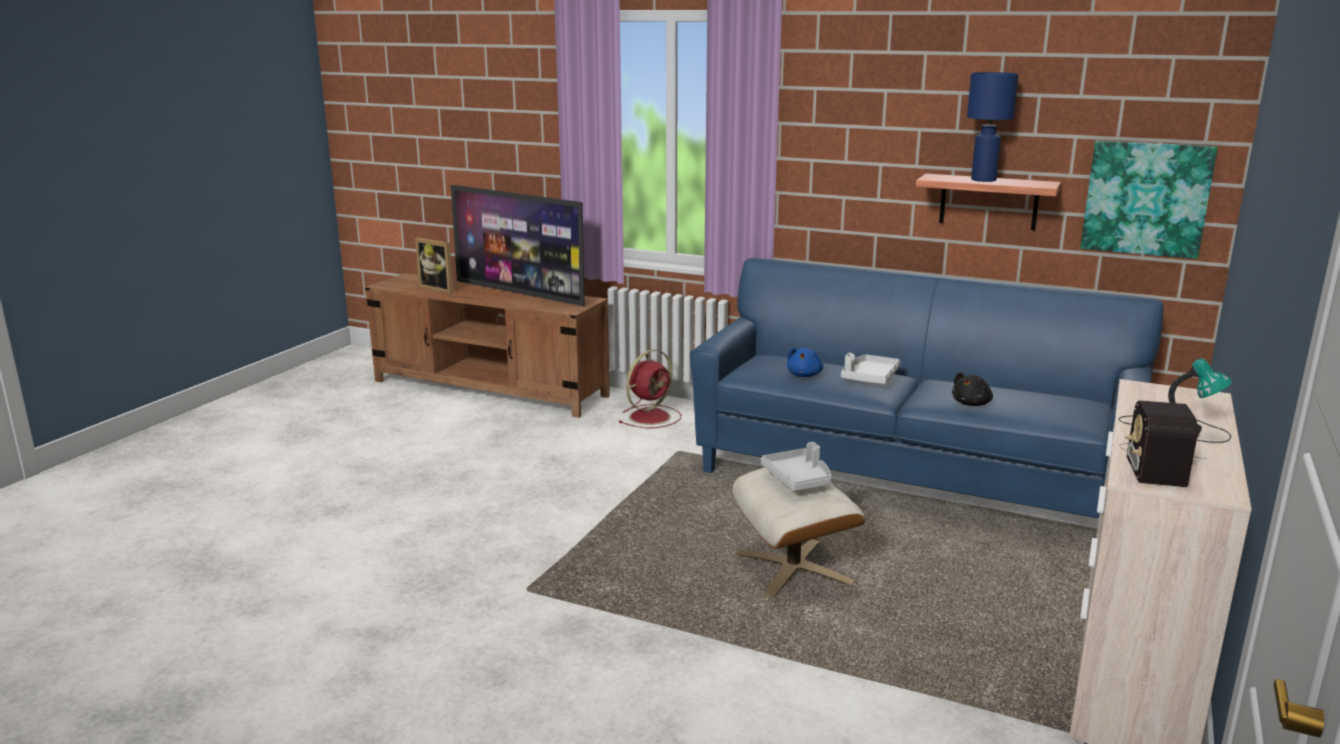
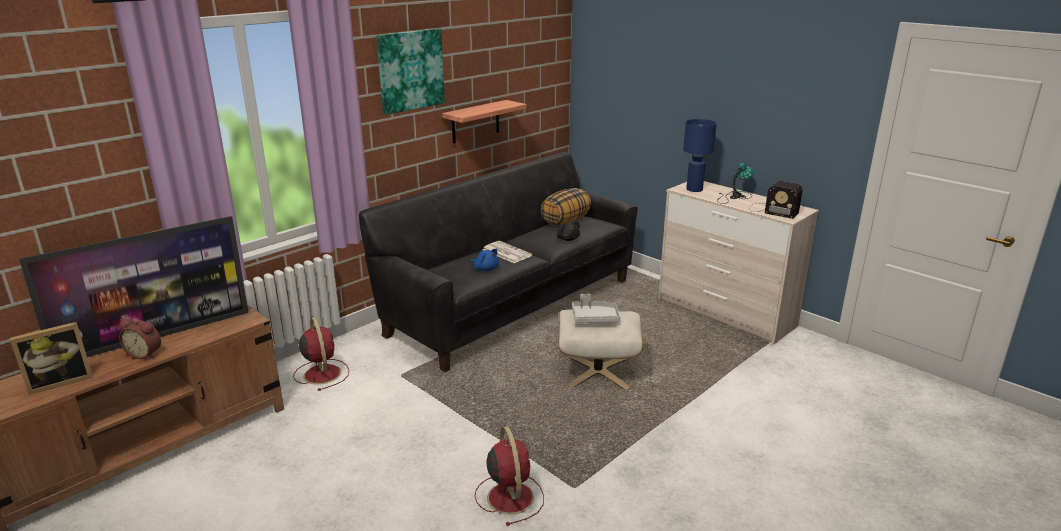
camera: 70 degrees left, 5 degrees up
(492, 296) = (145, 353): none -> alarm clock
(496, 554) = (510, 496): none -> red fan
(870, 377) = (506, 252): white tray -> newspaper
(907, 479) = (512, 306): blue sofa -> black sofa
(983, 180) = (483, 108): blue table lamp -> blue table lamp (694, 189)
(1044, 395) = (565, 221): none -> pillow
(1146, 198) = (540, 99): picture -> picture (410, 70)

